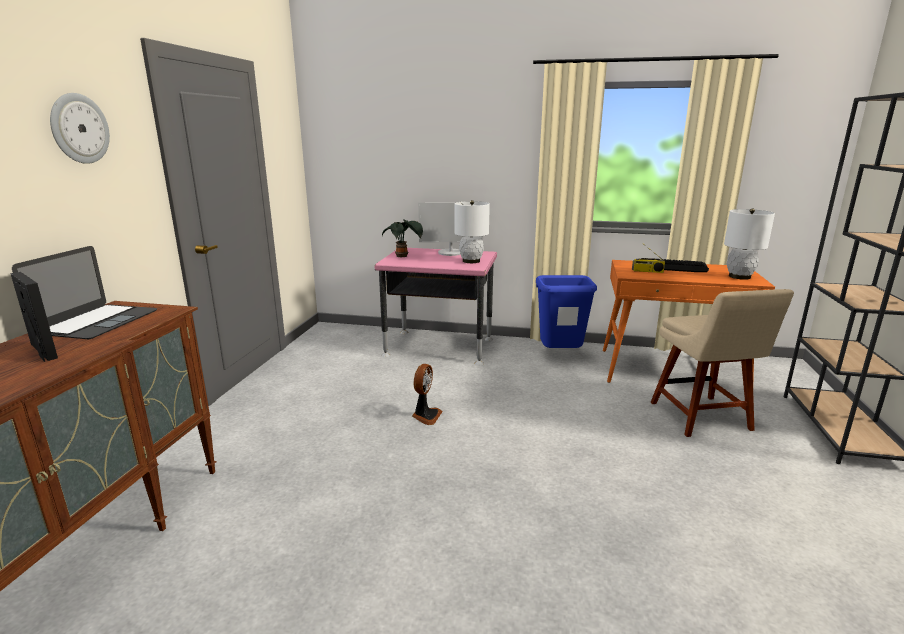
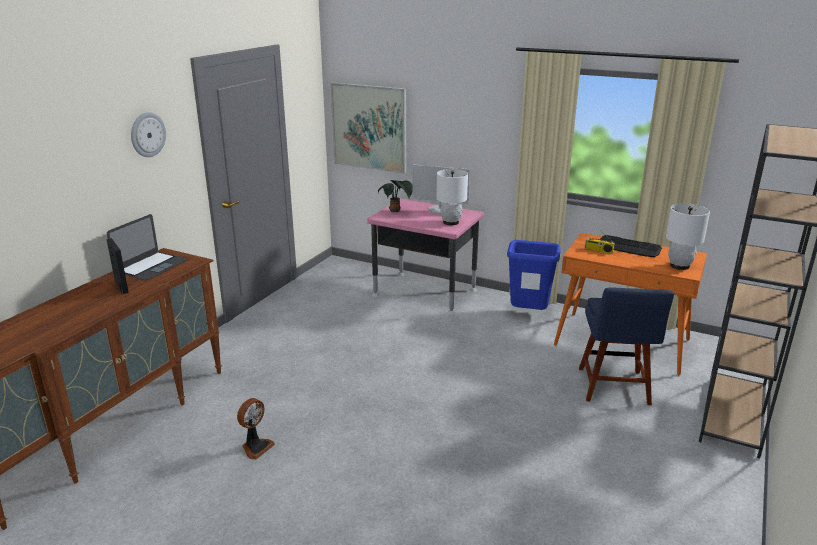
camera: 15 degrees right, 5 degrees up
(359, 170) = (369, 127): none -> picture
(426, 416) = (383, 353): fan -> fan (256, 447)
(702, 418) = (614, 388): beige chair -> blue chair

